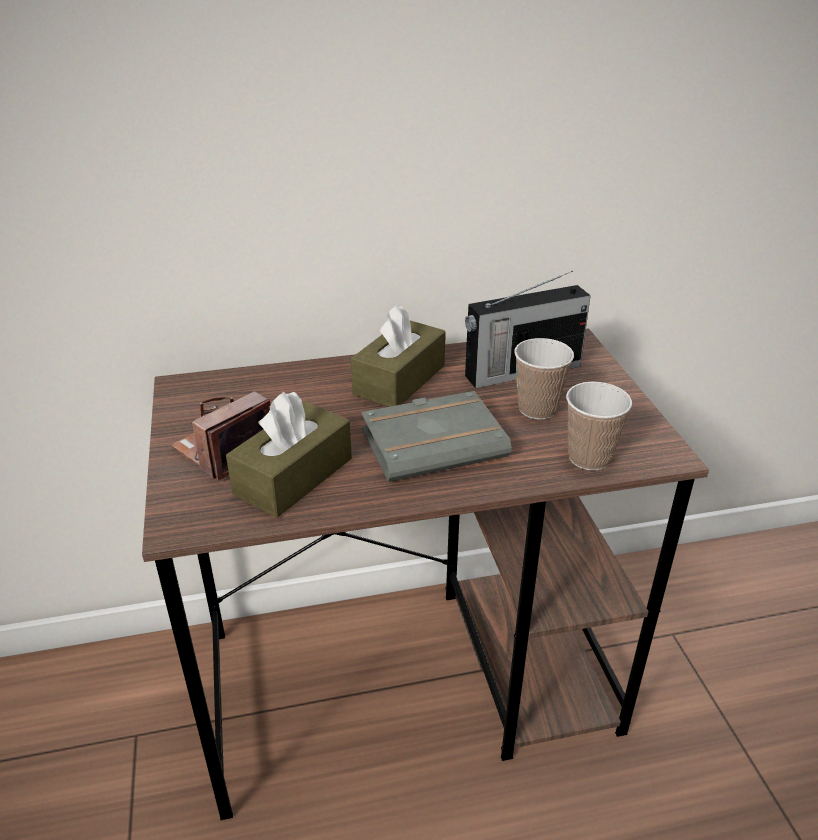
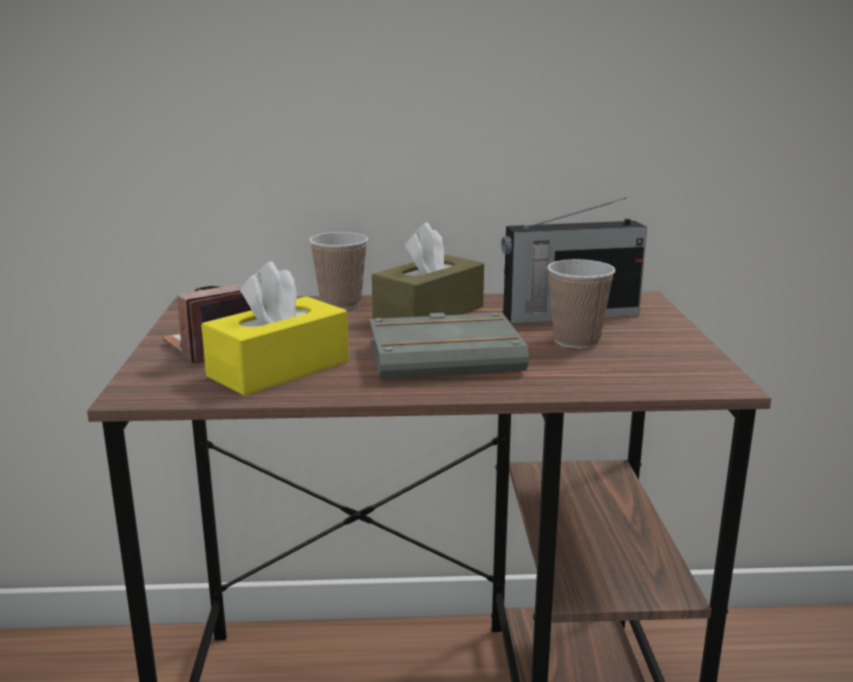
camera: 10 degrees right, 15 degrees down
(293, 476) = (279, 369): brown tissue box -> yellow tissue box
(589, 458) = (623, 379): cup -> cup (341, 304)

